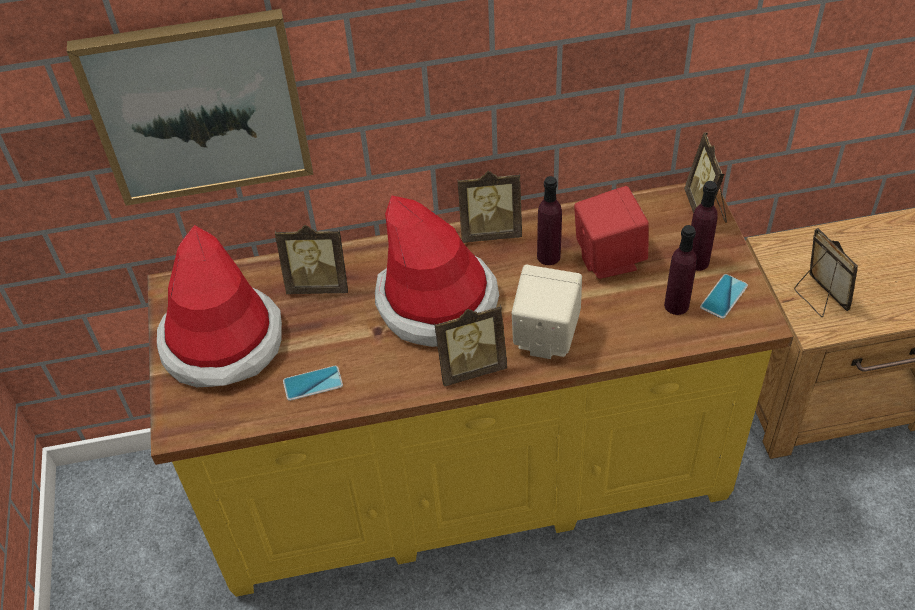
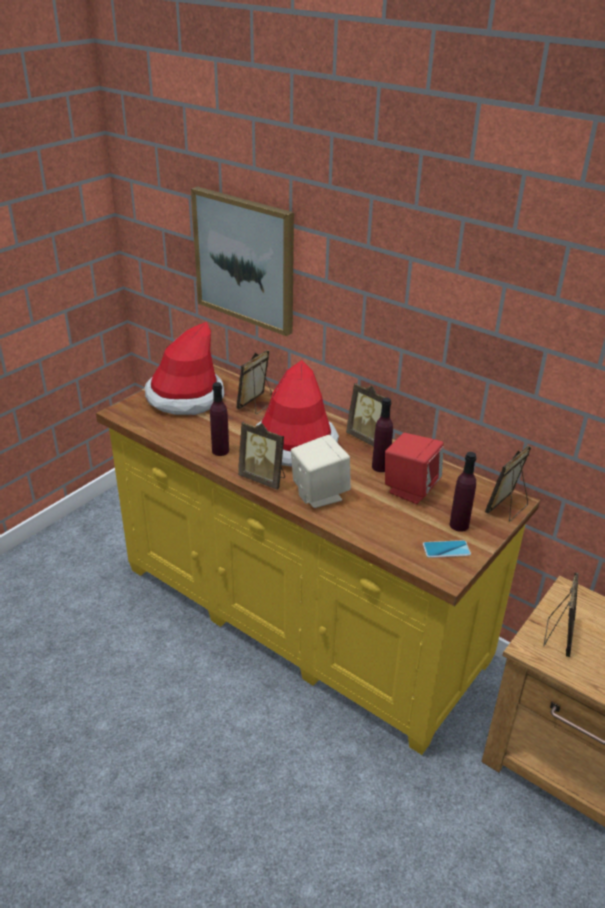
camera: 45 degrees right, 15 degrees down
(313, 383) = (191, 435): phone -> none
(319, 284) = (257, 405): picture frame -> picture frame turned 75 degrees clockwise
(676, 305) = (411, 533): purple bottle -> purple bottle (220, 451)

